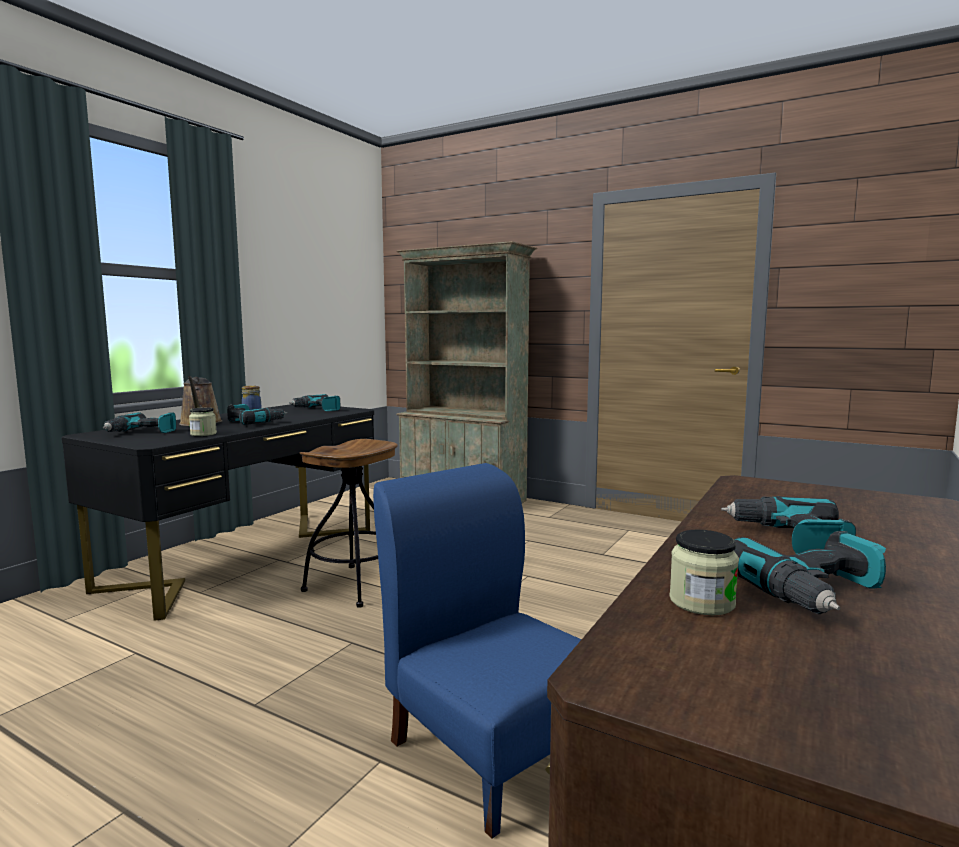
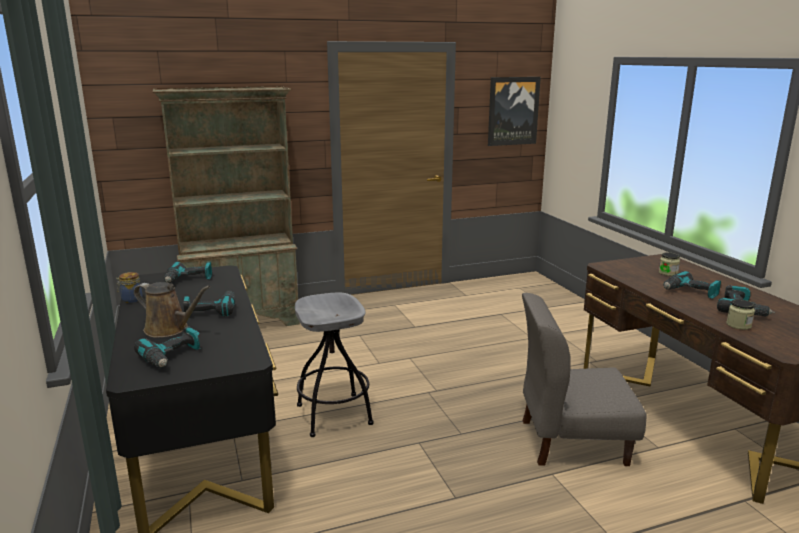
camera: 50 degrees left, 10 degrees up
(203, 434) = (237, 337): jar -> jar (668, 273)
(355, 585) = (334, 414): brown stool -> grey stool
(492, 749) = (572, 441): blue chair -> grey chair
(886, 271) = (513, 111): none -> picture

